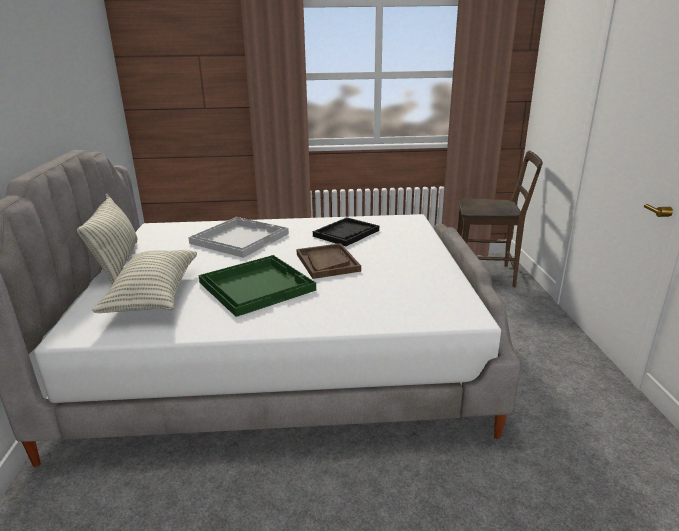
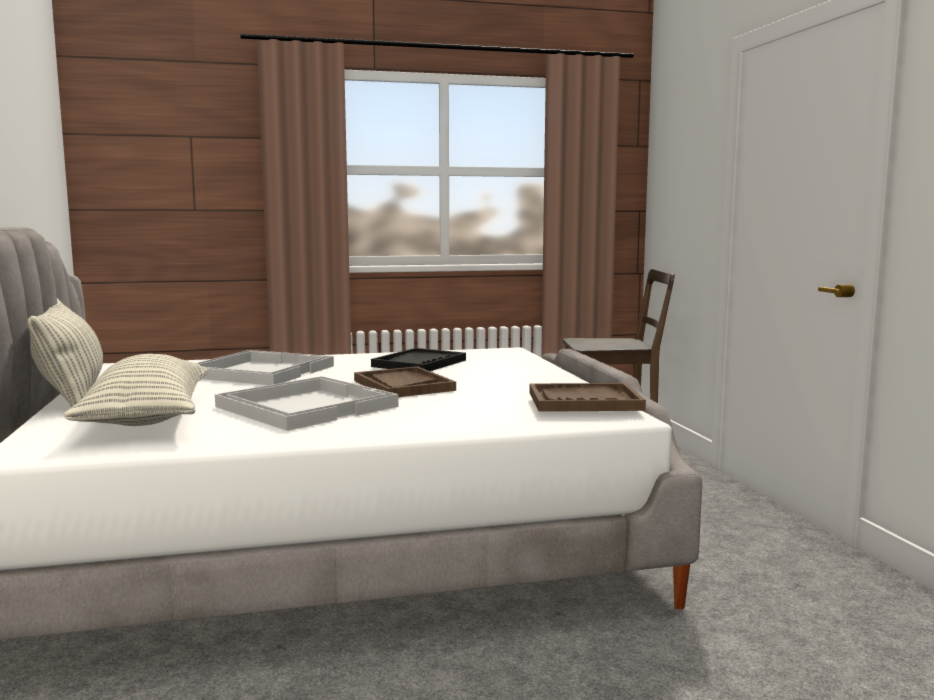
camera: 10 degrees left, 15 degrees down
(257, 285) = (307, 406): green tray -> white tray
(444, 296) = (584, 401): none -> brown tray

